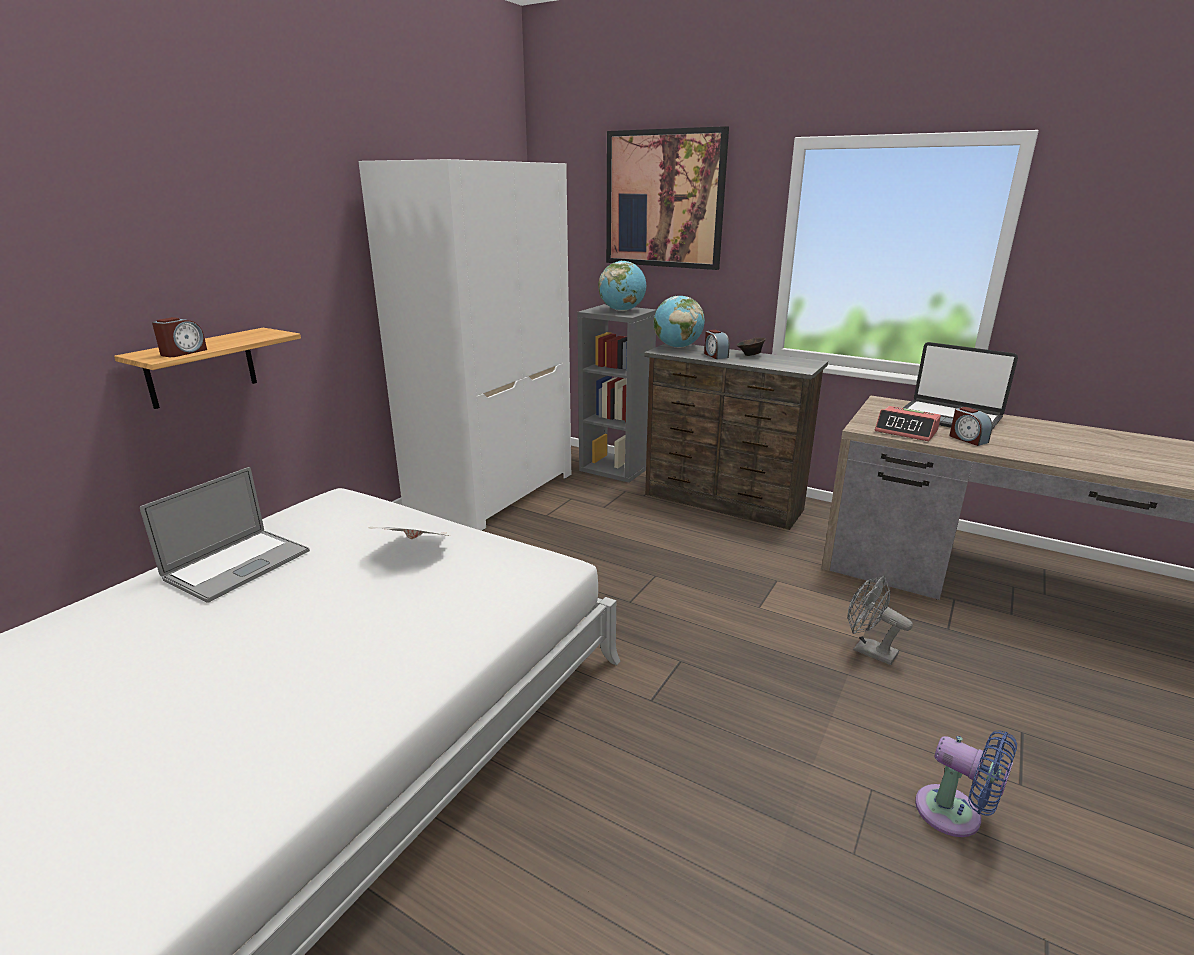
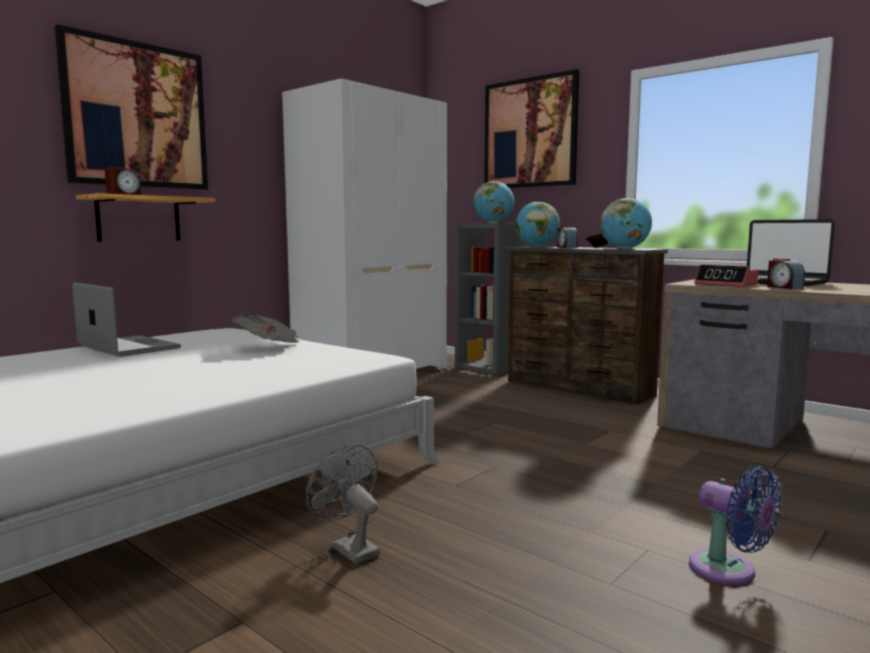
camera: 10 degrees right, 15 degrees down
(175, 228) = (137, 115): none -> picture
(238, 565) = (128, 347): laptop -> laptop turned 90 degrees counterclockwise
(785, 366) = (625, 249): none -> globe
(868, 650) = (683, 473): grey fan -> grey fan (349, 548)

